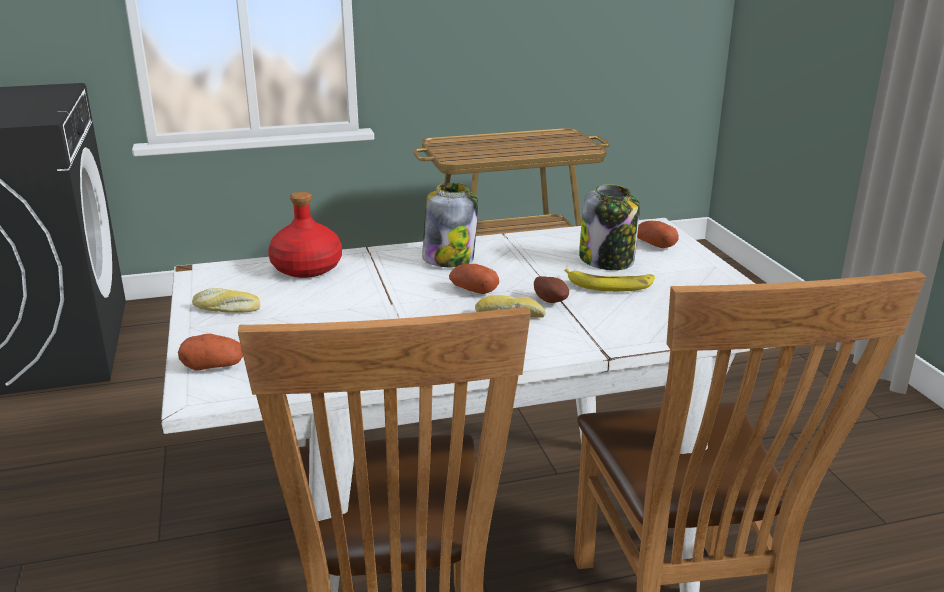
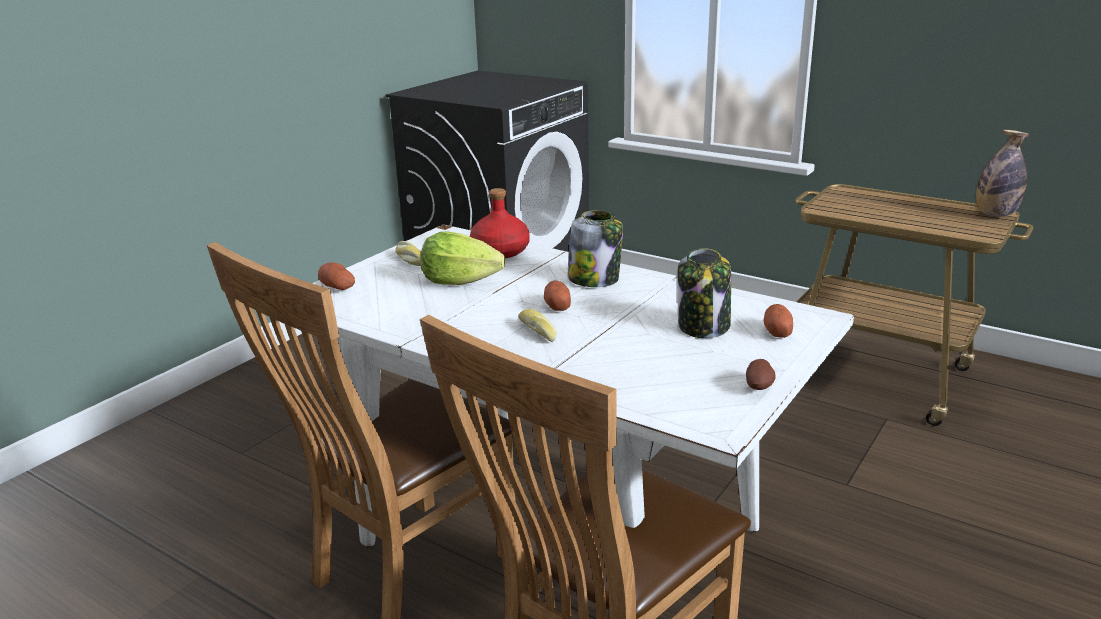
camera: 50 degrees right, 0 degrees up
(336, 307) = (459, 282): none -> lettuce
(551, 300) = (588, 335): potato -> potato (759, 387)
(567, 134) = (995, 214): none -> bottle
(610, 285) = (657, 344): banana -> none

